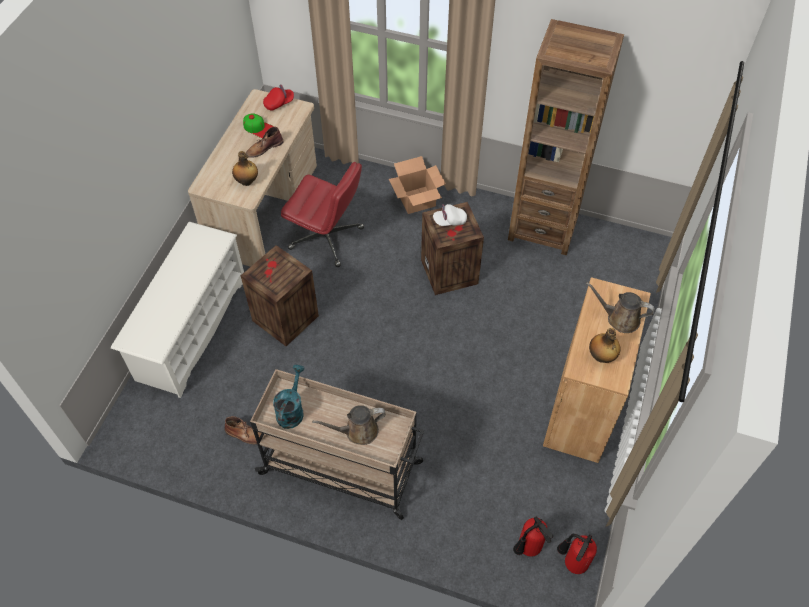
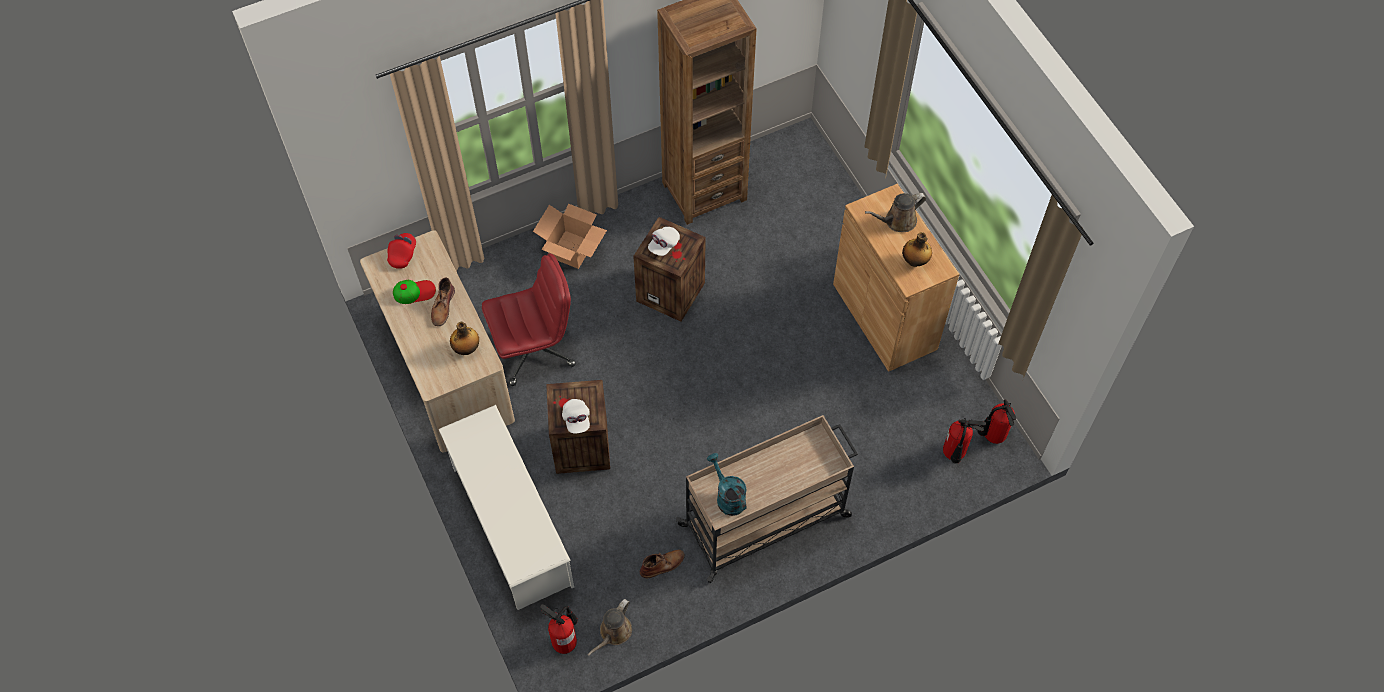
camera: 45 degrees left, 5 degrees up
(138, 424) = (565, 639): none -> fire extinguisher
(266, 281) = (576, 419): none -> white cap
(358, 431) = (793, 468): brown watering can -> brown watering can (613, 633)

